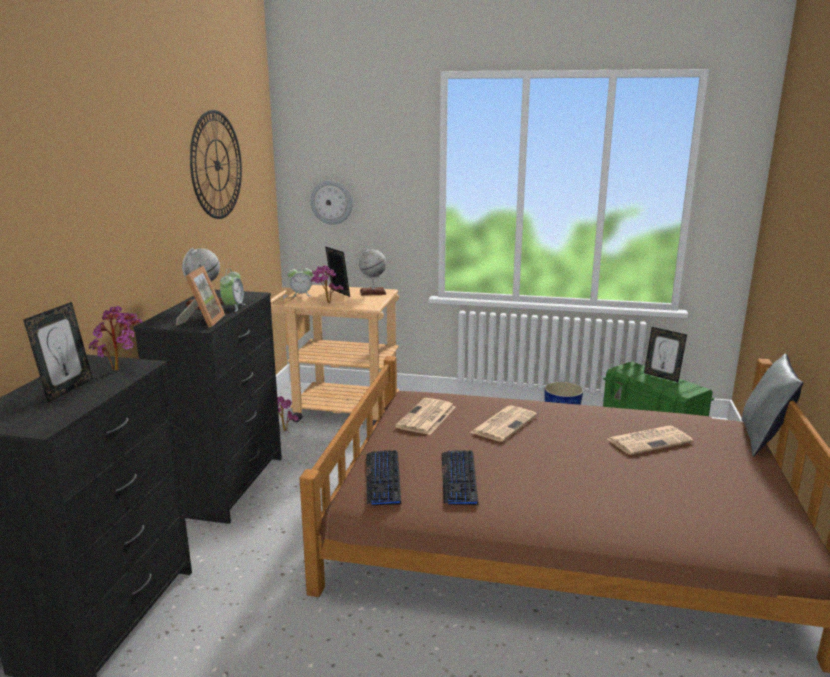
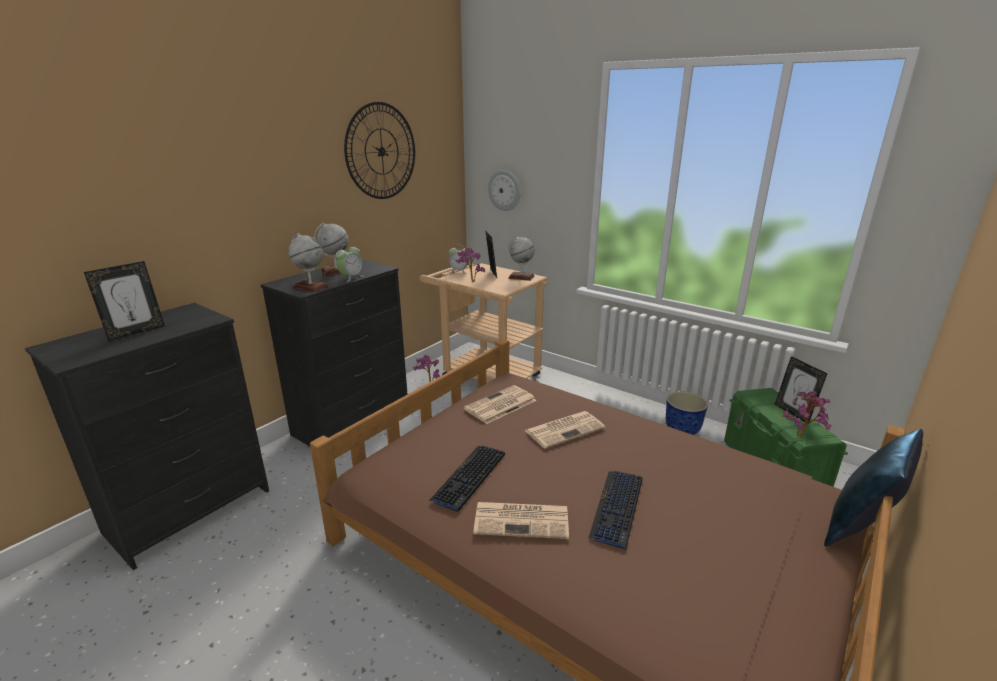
camera: 25 degrees right, 5 degrees up
(121, 369) = (193, 321): potted plant -> potted plant (802, 436)
(203, 321) = (311, 287): picture frame -> globe
(383, 478) = (406, 458): keyboard -> keyboard (617, 508)
(649, 440) = (704, 489): newspaper -> newspaper (523, 520)
(763, 440) = (859, 527): grey pillow -> blue pillow

